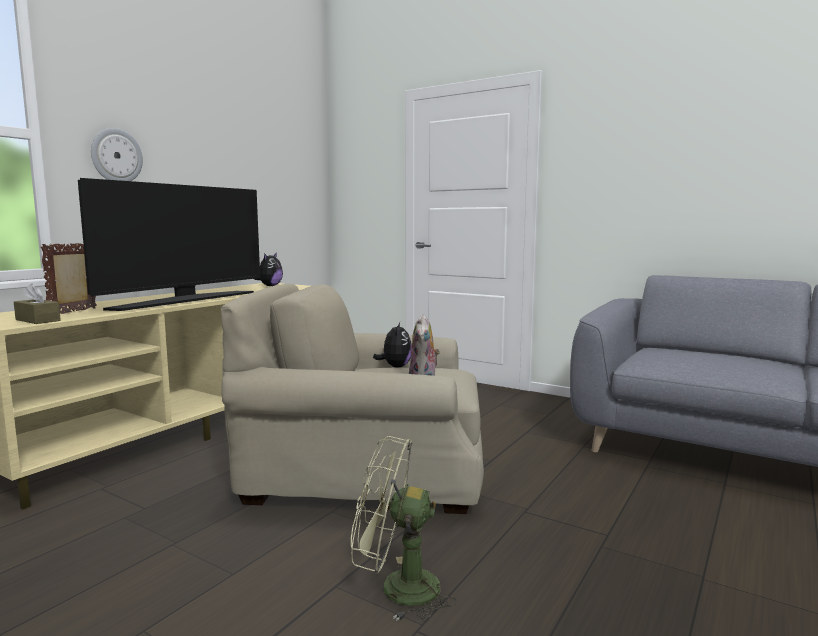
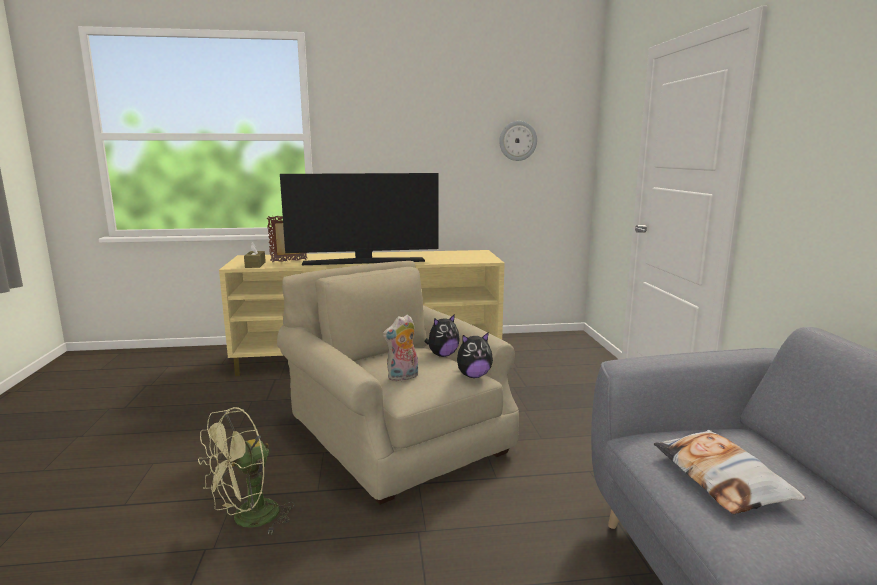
camera: 50 degrees right, 5 degrees up
(116, 156) = (364, 146): wall clock -> wall clock (517, 141)
(269, 286) = (469, 255): plush toy -> plush toy (473, 376)
(397, 588) = (248, 520): green fan -> green fan turned 105 degrees counterclockwise
(703, 363) = (721, 478): none -> pillow

